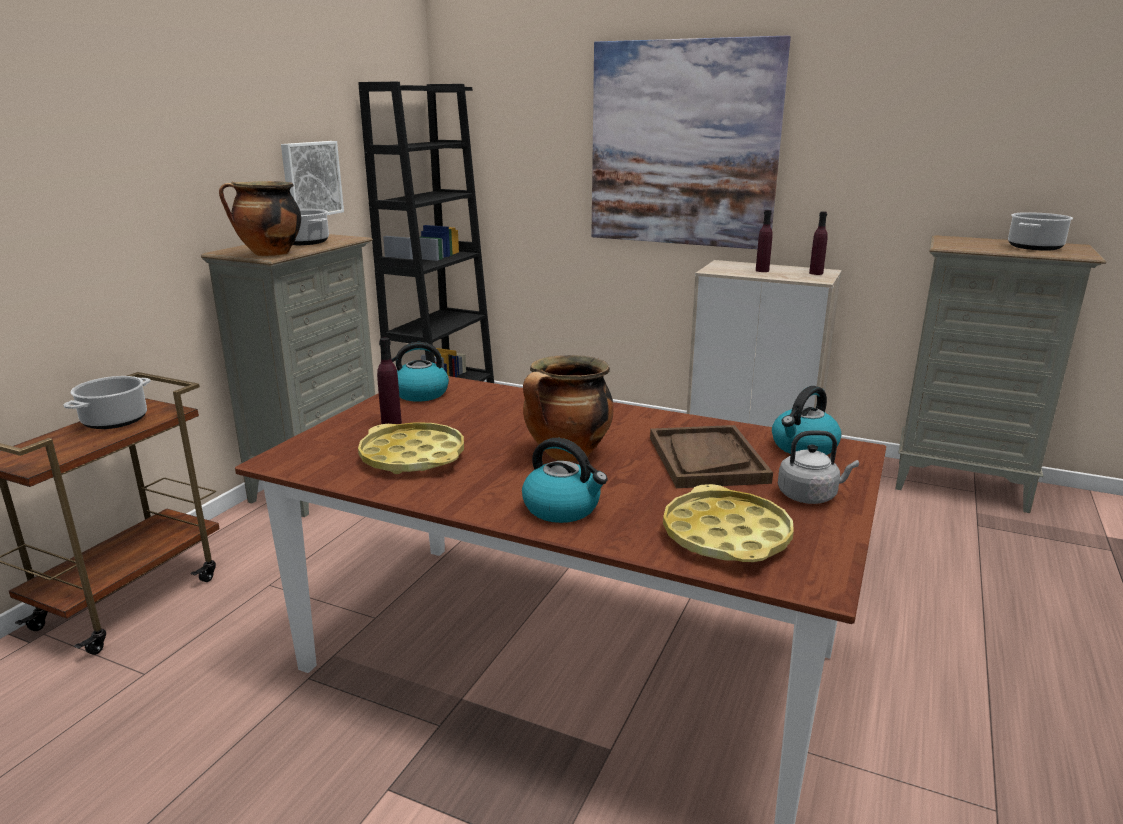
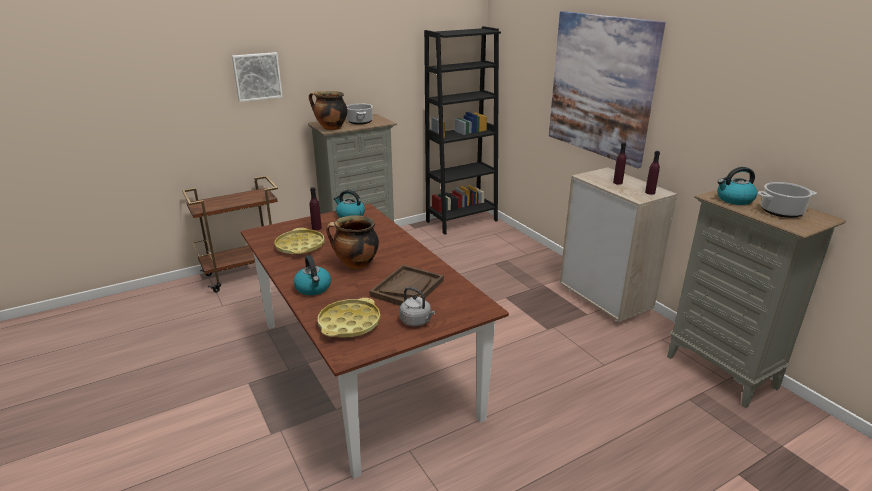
camera: 35 degrees right, 5 degrees up
(114, 421) = (244, 196): cooking pot -> none
(310, 179) = (383, 85): picture -> picture (257, 76)
(803, 447) = (463, 298): kettle -> kettle (734, 200)

